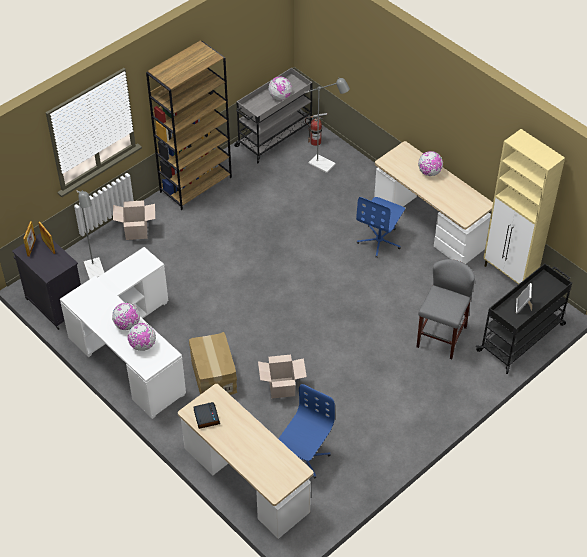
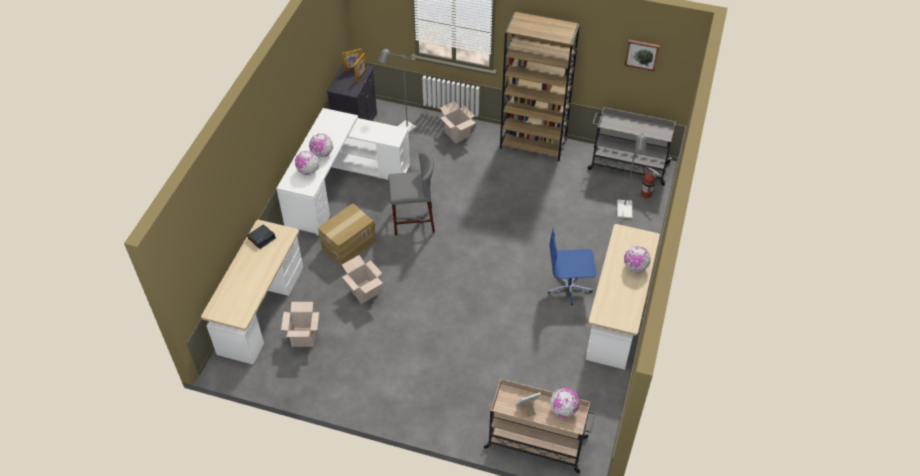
camera: 60 degrees right, 0 degrees up
(251, 29) = (642, 54): none -> picture
(280, 97) = (638, 132): globe -> globe (563, 410)
(303, 457) = (303, 337): blue office chair -> cardboard box
(441, 337) = (492, 378): grey stool -> grey stool (413, 221)
(509, 274) = (606, 402): beige cabinet -> none
(522, 337) = (537, 443): black cart -> beige cart

